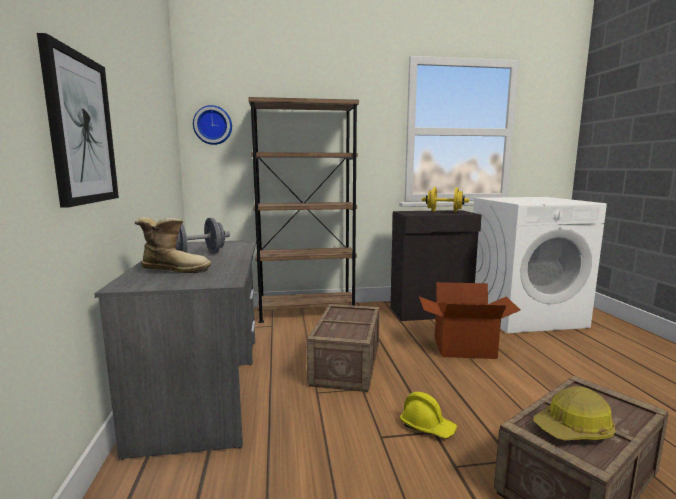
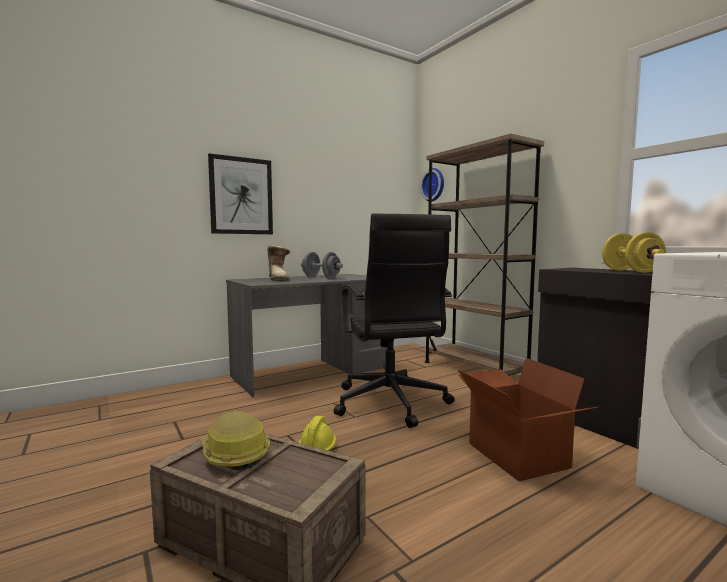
camera: 65 degrees right, 5 degrees down
(347, 365) = (391, 404): crate -> black office chair

